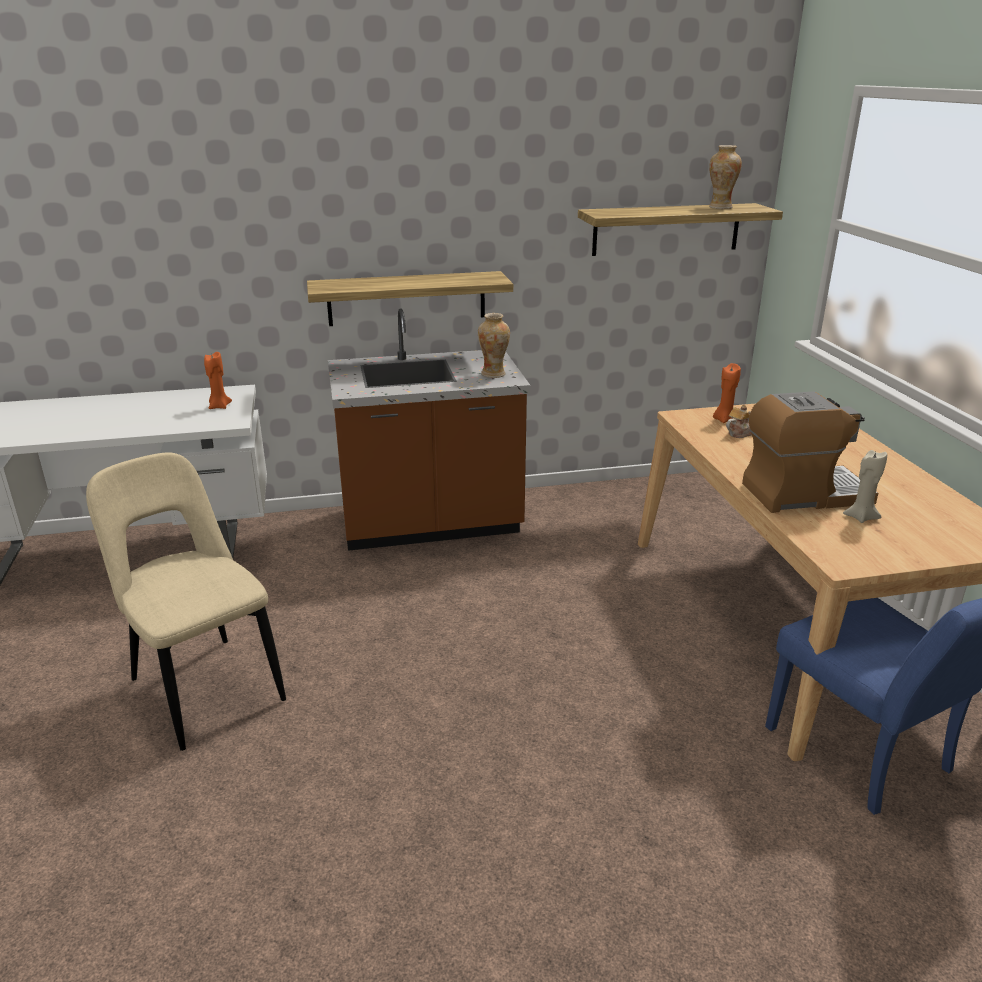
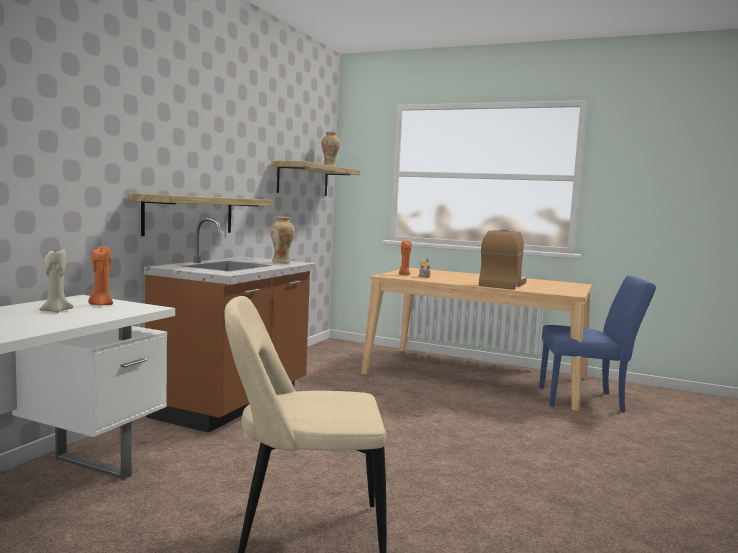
camera: 55 degrees left, 20 degrees down
(860, 517) = (535, 286): beige candle -> beige candle (56, 311)

